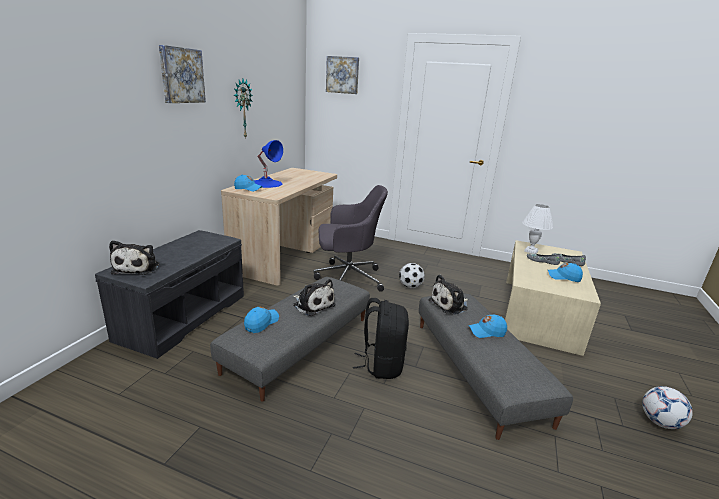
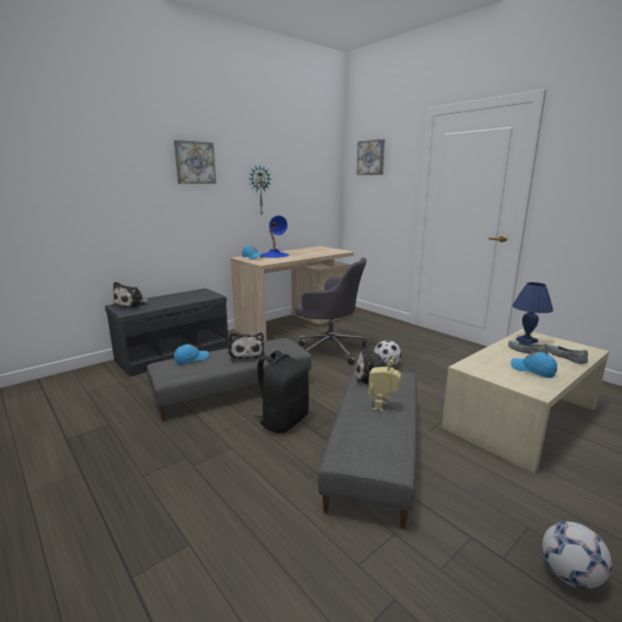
camera: 30 degrees right, 5 degrees down
(486, 332) = (383, 407): blue cap -> toy robot
(531, 251) = (527, 341): white table lamp -> blue table lamp

